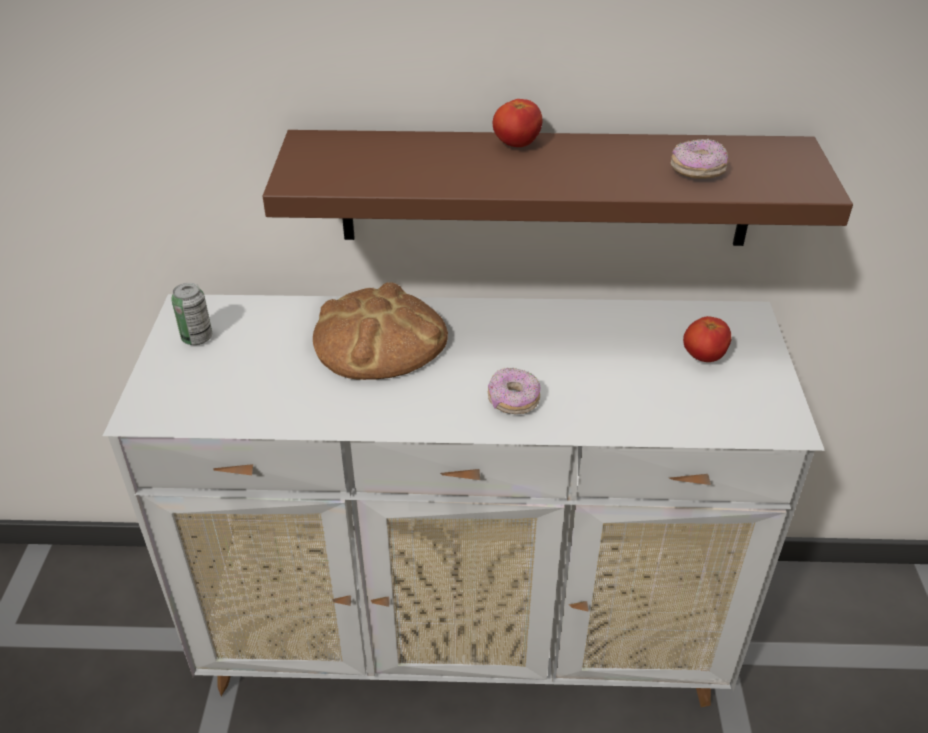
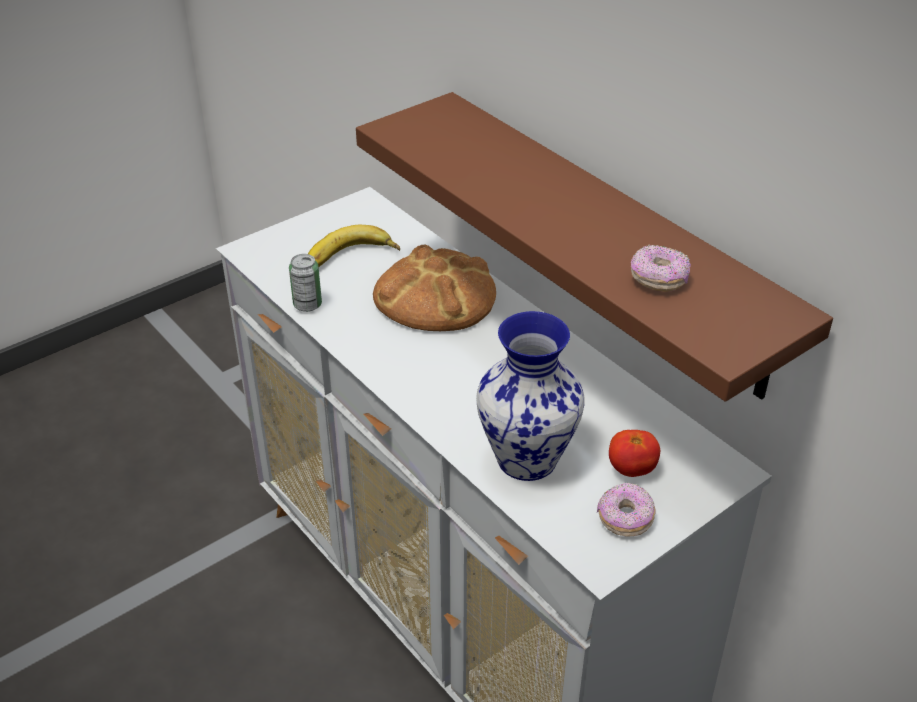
camera: 50 degrees right, 0 degrees up
(197, 338) = (341, 224): can -> can (307, 305)
(258, 358) = (351, 259): none -> banana
(513, 400) = (447, 394): donut -> donut (624, 519)
(516, 145) = (571, 183): tomato -> none
(641, 400) = (528, 460): none -> vase

